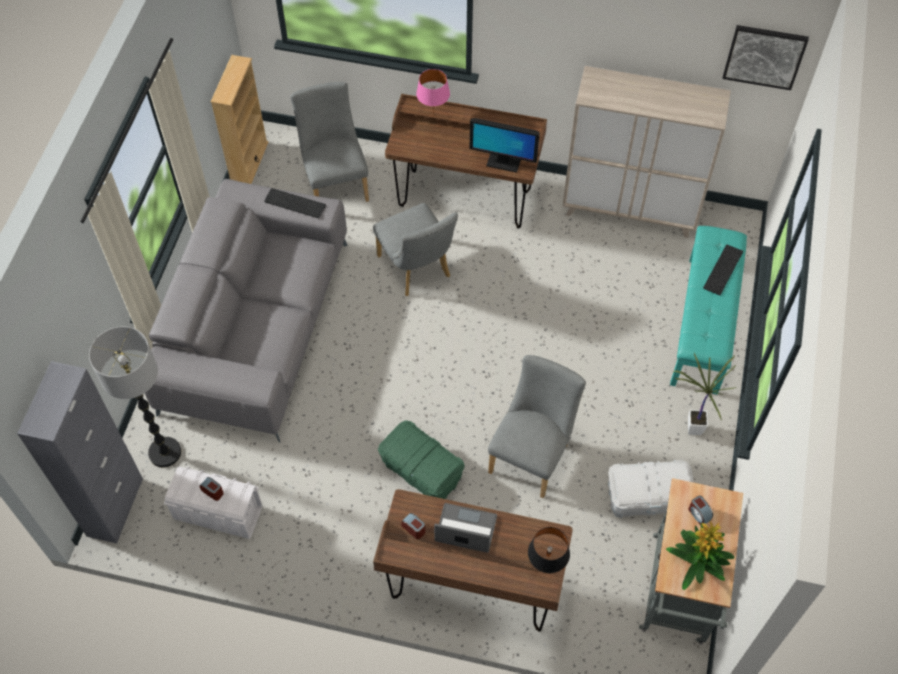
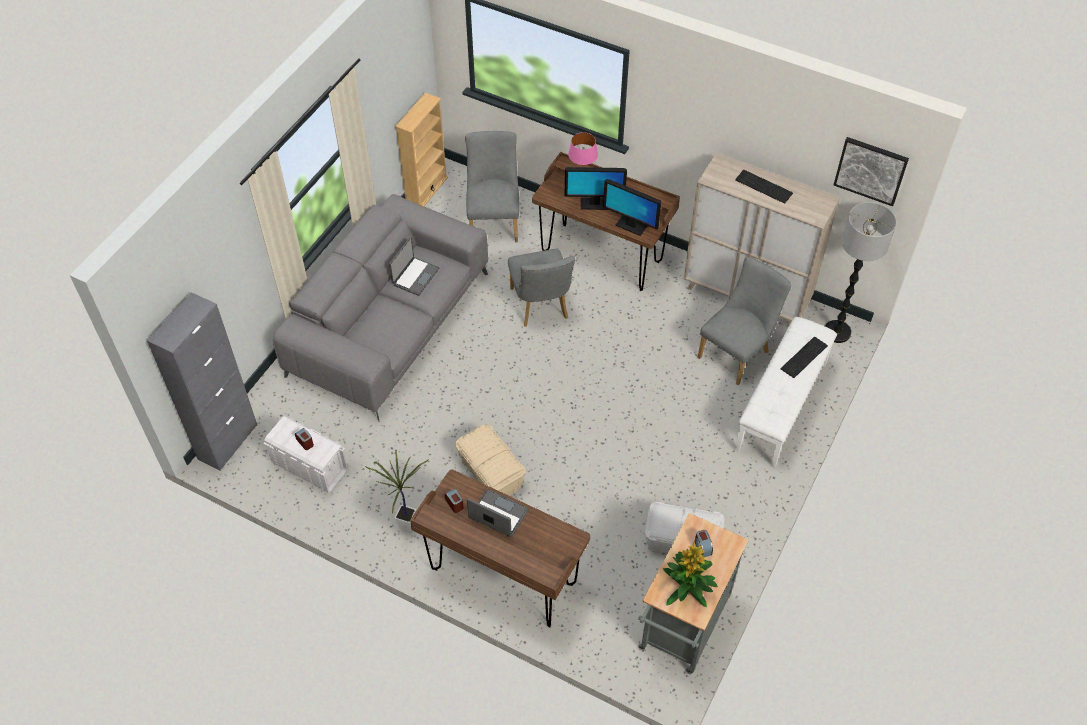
camera: 15 degrees right, 5 degrees down
(165, 452) = (282, 408): floor lamp -> floor lamp (837, 332)
(277, 269) = (415, 276): none -> laptop
(296, 202) = (445, 224): keyboard -> keyboard (764, 186)
(421, 471) = (490, 472): green storage box -> beige storage box
(455, 146) = (594, 204): none -> monitor
(532, 454) = (591, 480): grey chair -> grey chair (737, 352)
(545, 567) = (556, 561): black table lamp -> none
(690, 427) = (741, 490): potted plant -> potted plant (405, 523)
(703, 324) = (782, 406): turquoise bench -> white bench

